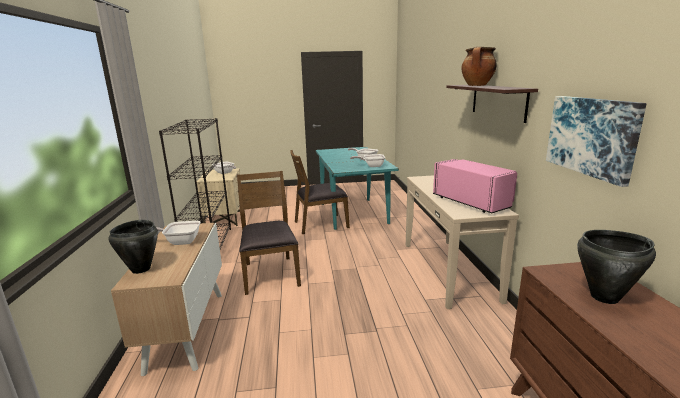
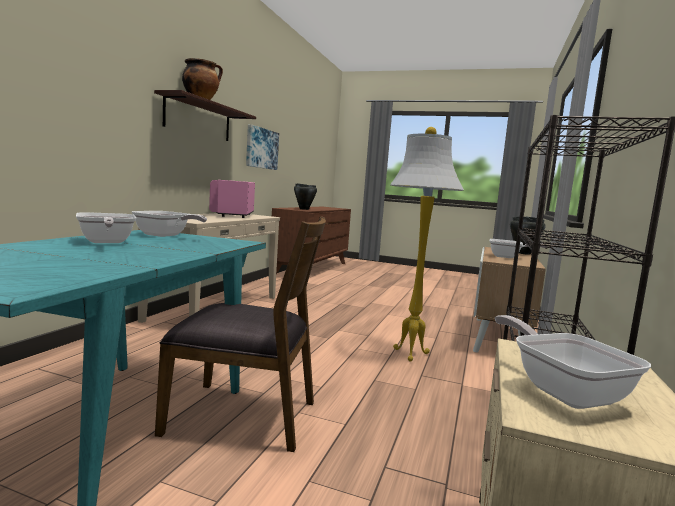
camera: 155 degrees left, 10 degrees down
(270, 274) = (409, 354): brown chair -> white floor lamp

